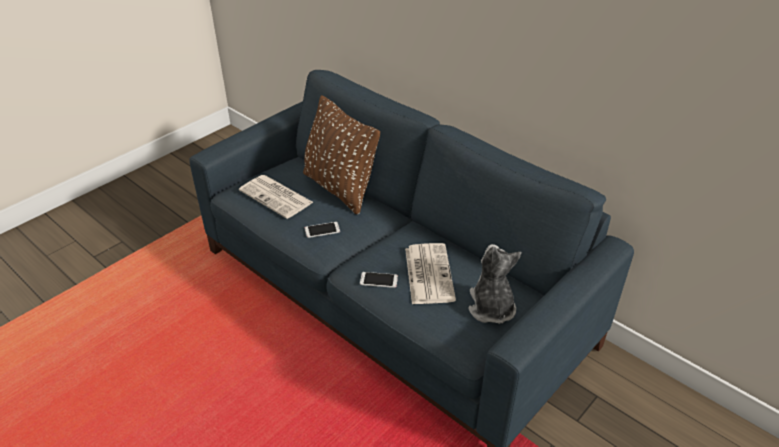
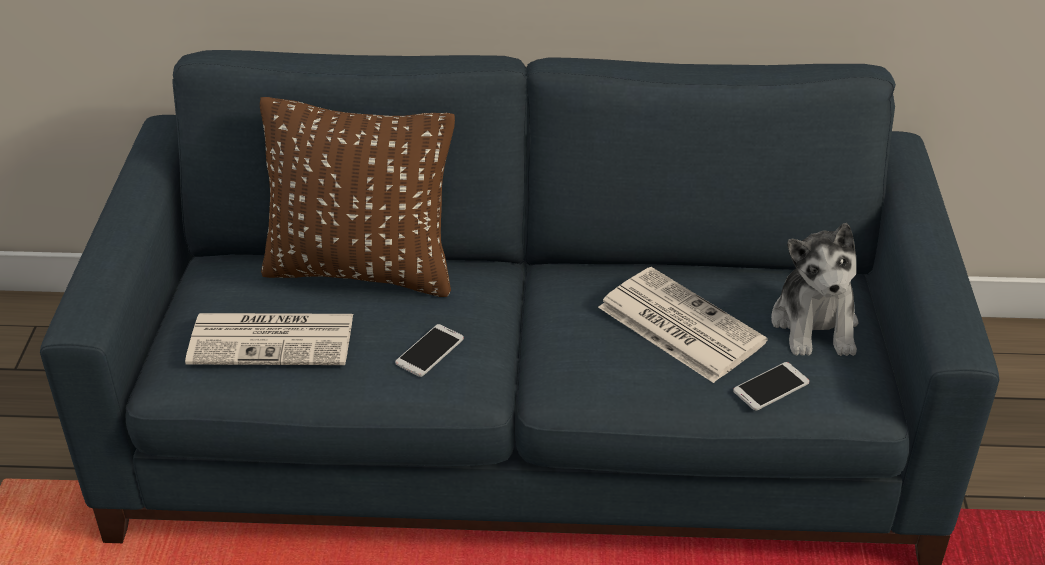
camera: 40 degrees left, 0 degrees up
(379, 280) = (621, 376): phone -> phone (771, 387)
(491, 307) = (815, 324): plush toy -> plush toy turned 135 degrees counterclockwise

